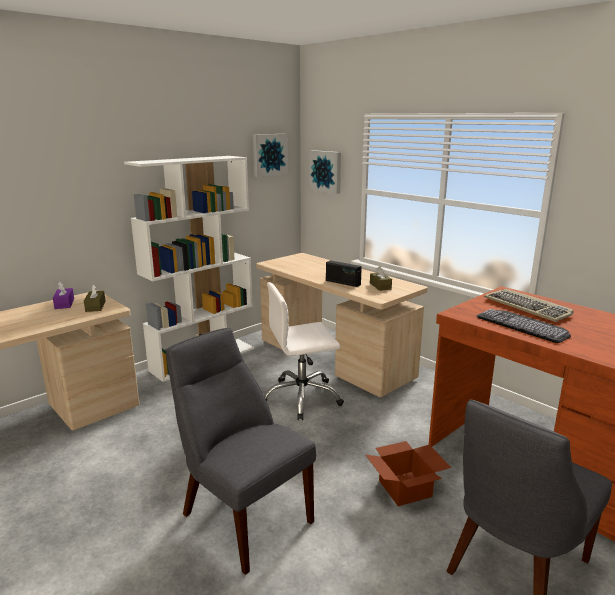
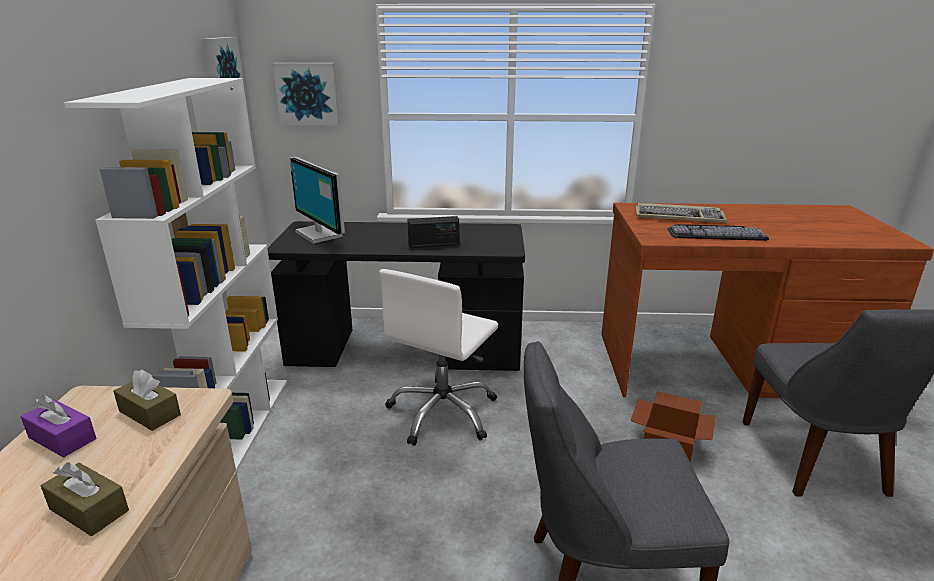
camera: 45 degrees left, 5 degrees up
(299, 261) = (320, 234): none -> monitor
(334, 359) = (406, 352): beige desk -> black desk
(380, 286) = (479, 237): brown tissue box -> brown tissue box (89, 510)

